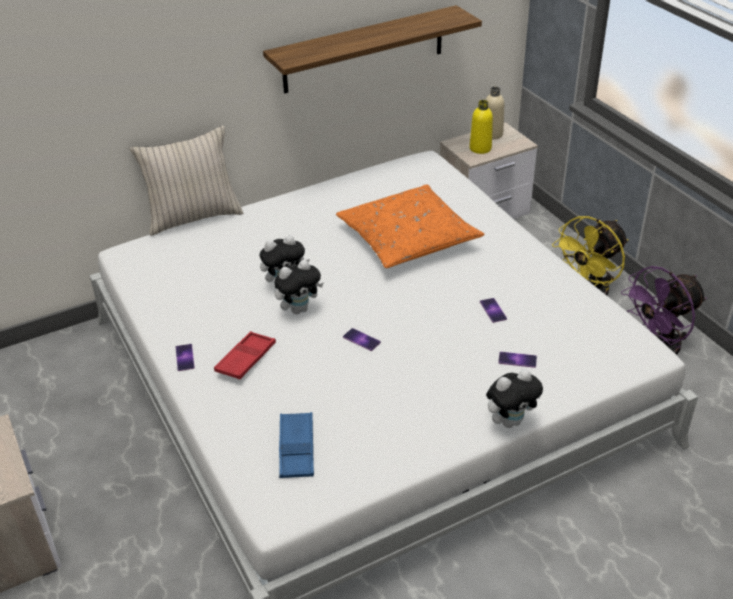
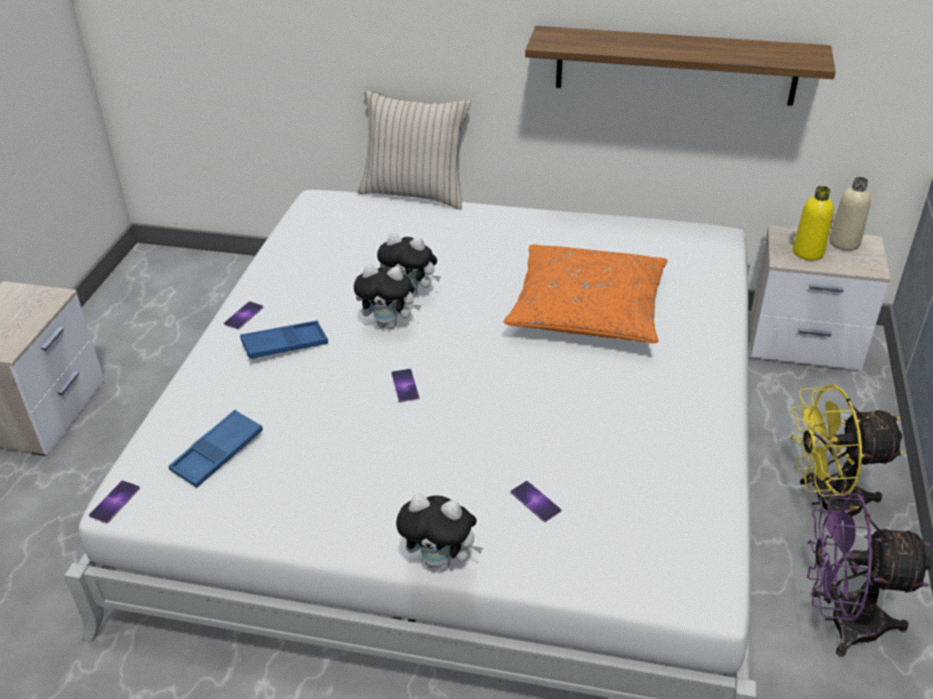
camera: 40 degrees right, 0 degrees up
(246, 359) = (285, 345): red tray -> blue tray
(493, 310) = (581, 433): phone -> phone (115, 502)

